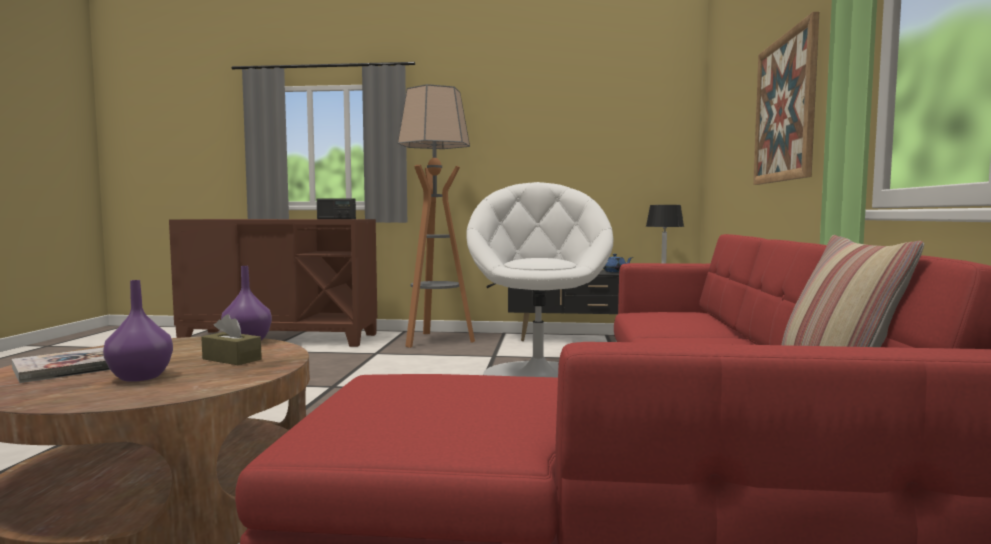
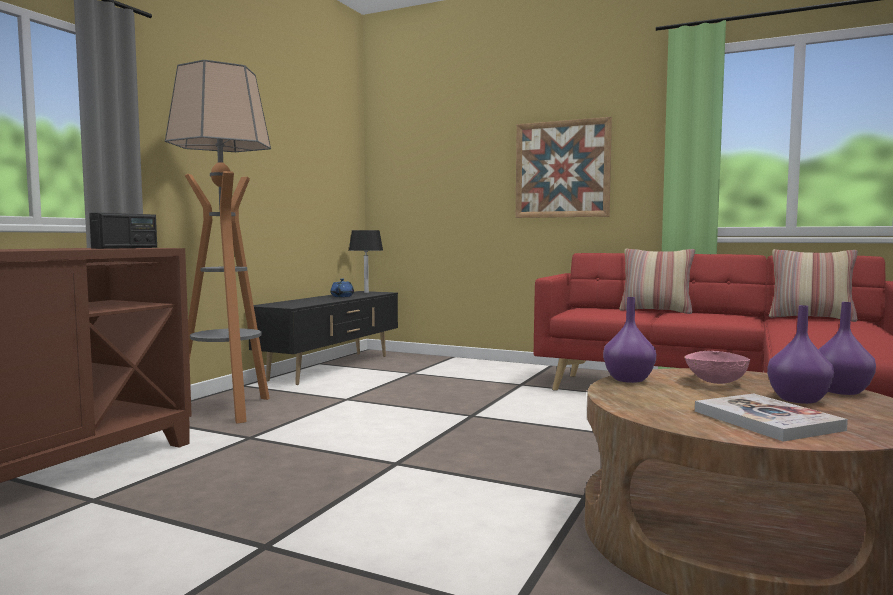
camera: 70 degrees left, 0 degrees up
(170, 392) = (842, 391): none -> purple vase
(232, 359) = (715, 382): brown tissue box -> pink bowl
(538, 373) = (434, 395): white armchair -> none
(731, 332) = (656, 311): none -> pillow

